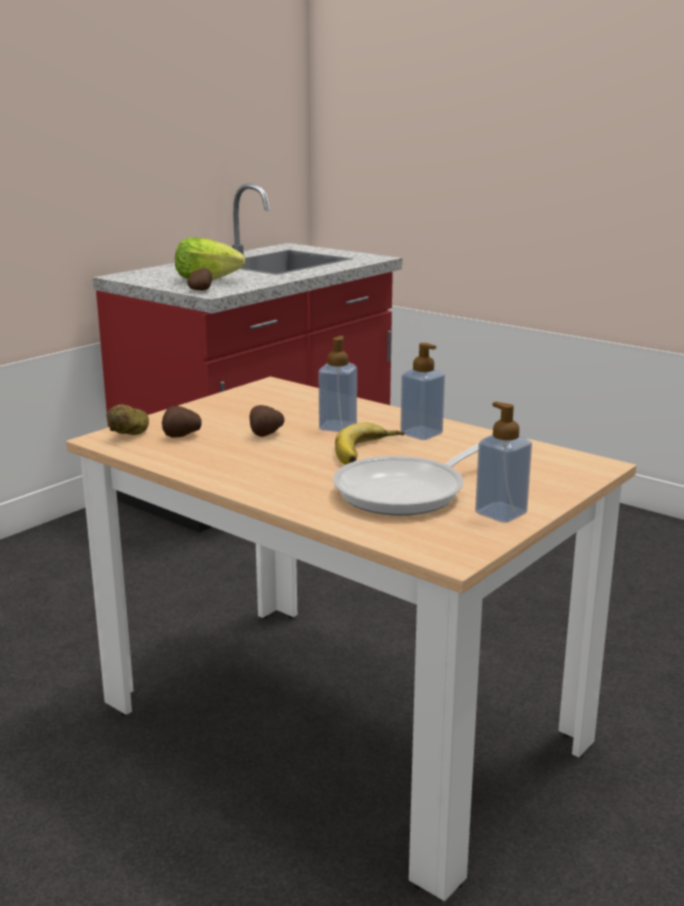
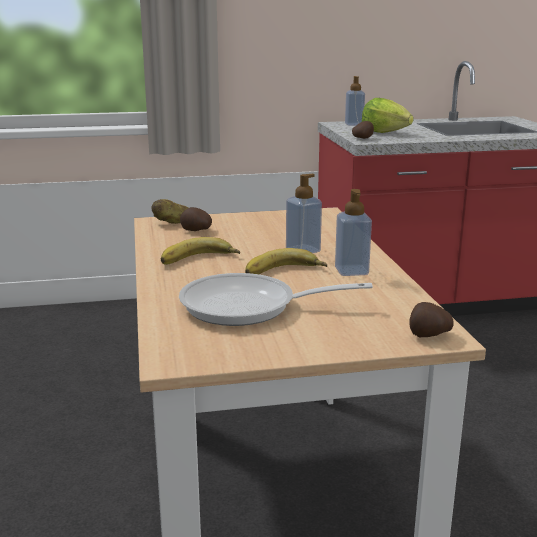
camera: 40 degrees right, 0 degrees up
(260, 464) = (199, 260): none -> banana
(265, 434) = (246, 243): potato -> potato (428, 335)
(501, 513) = (275, 345): soap dispenser -> soap dispenser (354, 124)

